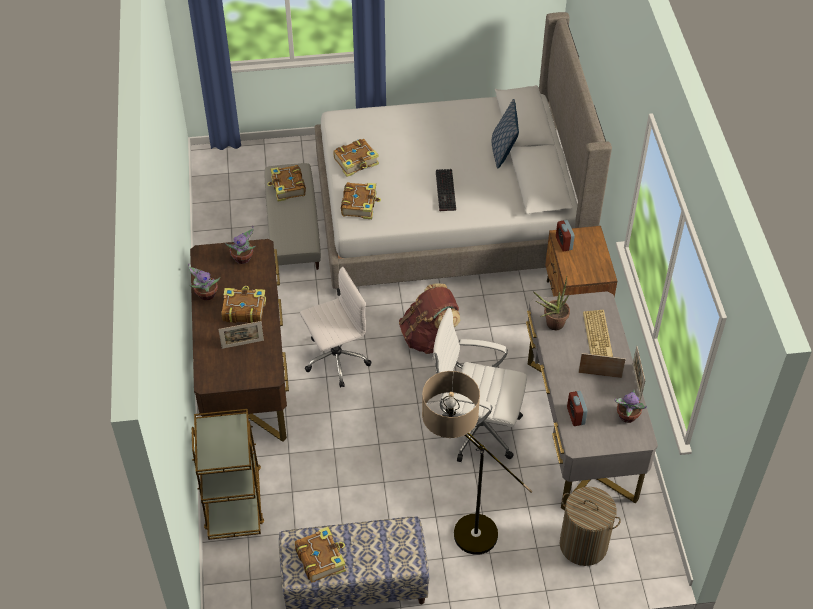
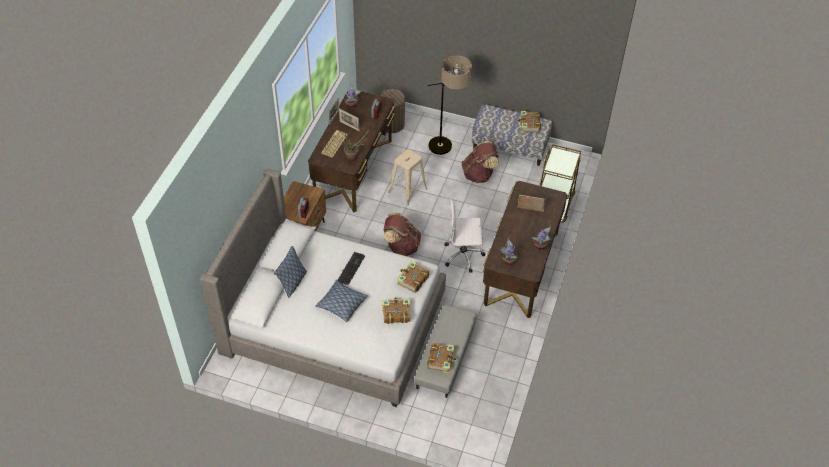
camera: 155 degrees left, 0 degrees up
(243, 310) = (521, 228): book -> none
(380, 504) = (479, 174): none -> brown backpack
(427, 149) = (341, 304): none -> pillow
(476, 429) = (408, 190): white office chair -> beige stool
(580, 429) = (354, 170): grey desk -> brown desk

